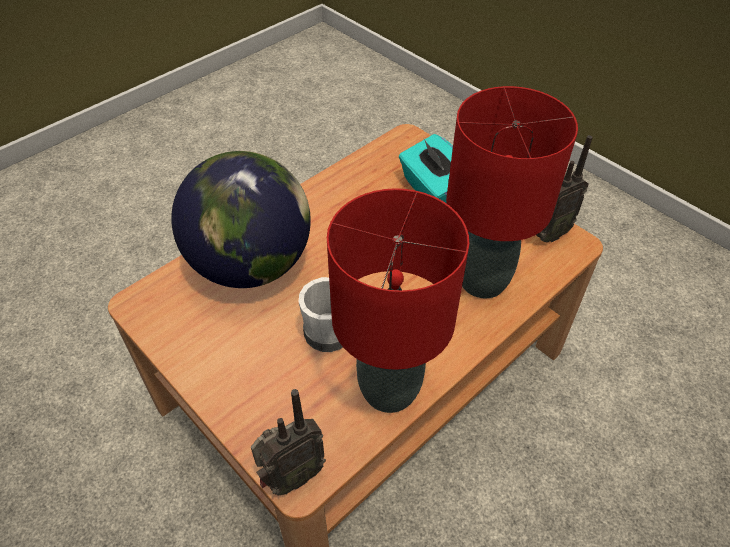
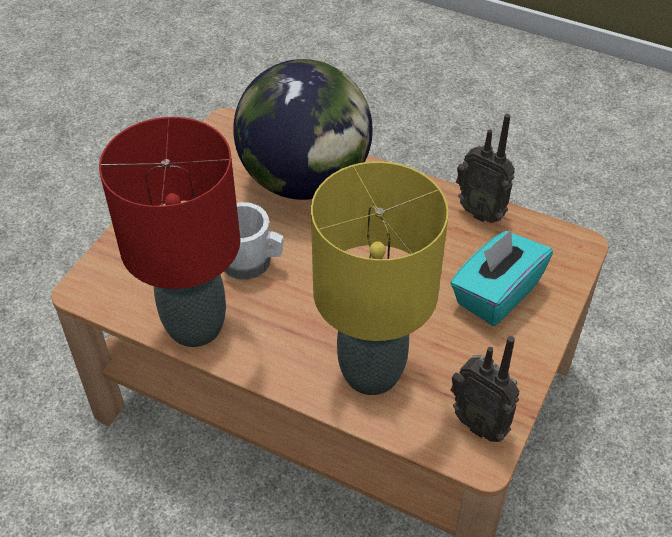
camera: 70 degrees right, 0 degrees up
(291, 477) = (86, 282): radio -> radio (481, 211)
(483, 280) = (372, 372): red table lamp -> yellow table lamp

